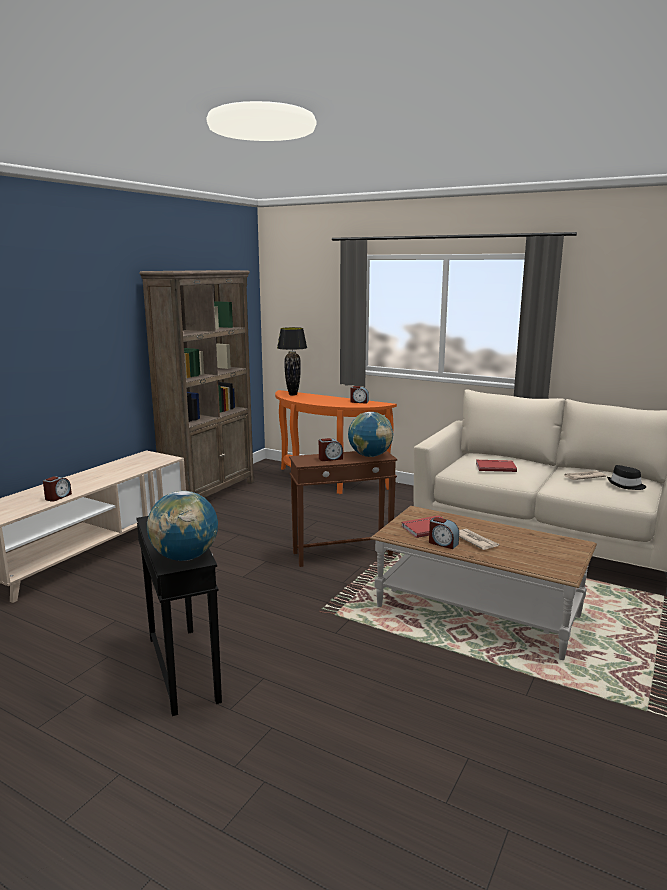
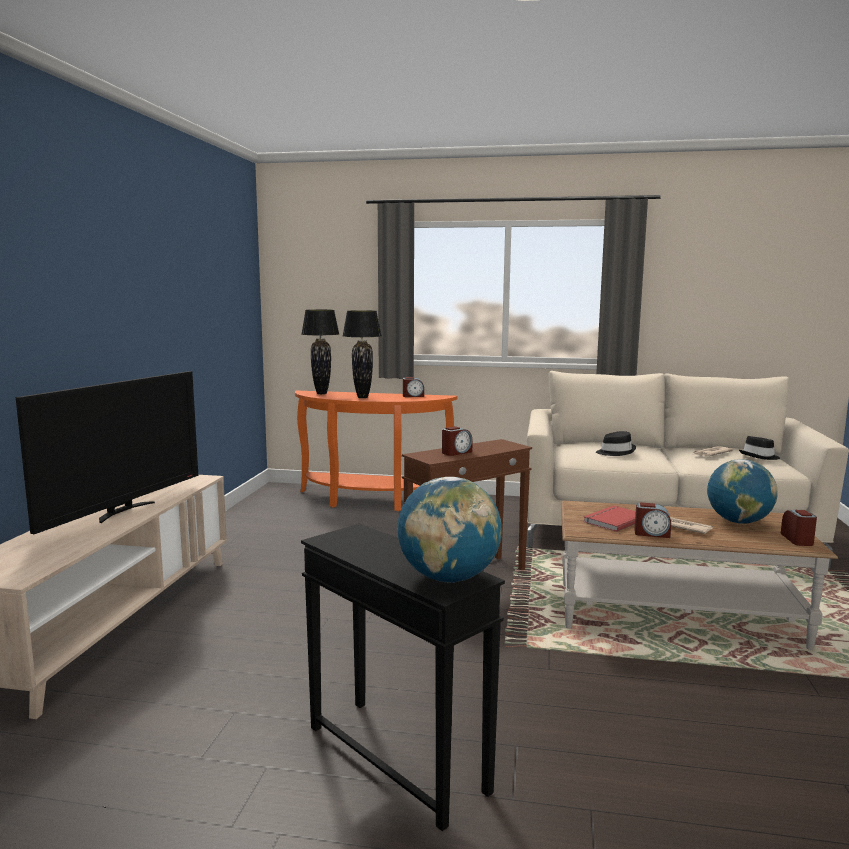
camera: 20 degrees left, 5 degrees down
(58, 497) = (85, 540): alarm clock -> alarm clock (797, 539)
(97, 479) = (123, 511): none -> television
(210, 493) = (230, 527): brown bookcase -> none
(318, 401) = (363, 397): none -> black table lamp
(370, 456) = (497, 446): globe -> globe (738, 522)
(495, 467) = (615, 452): red book -> black hat

